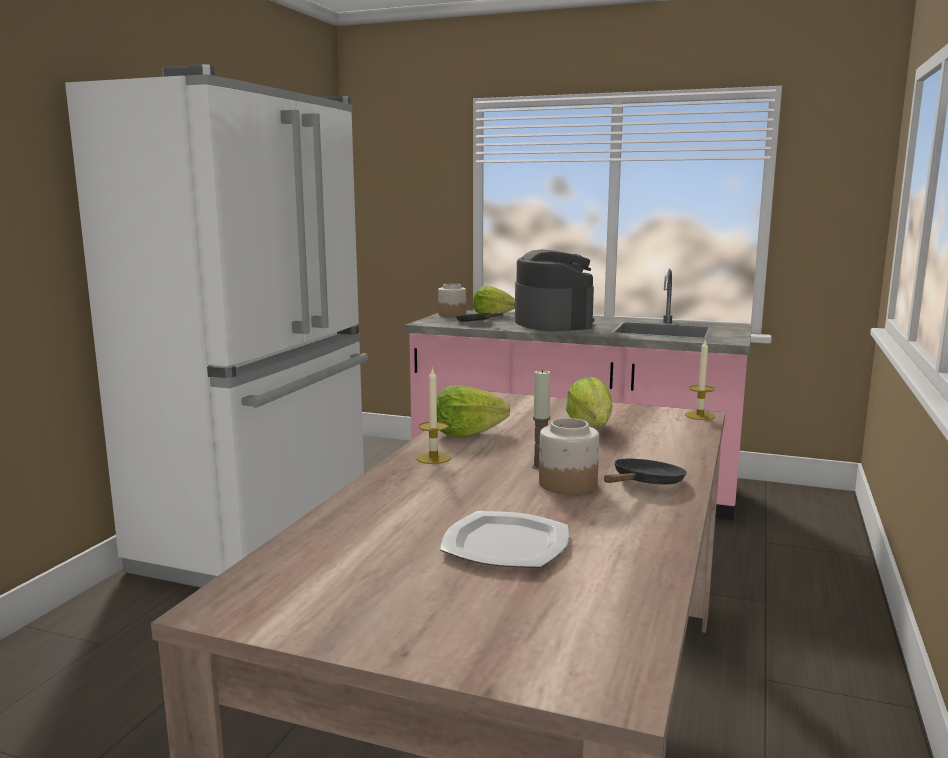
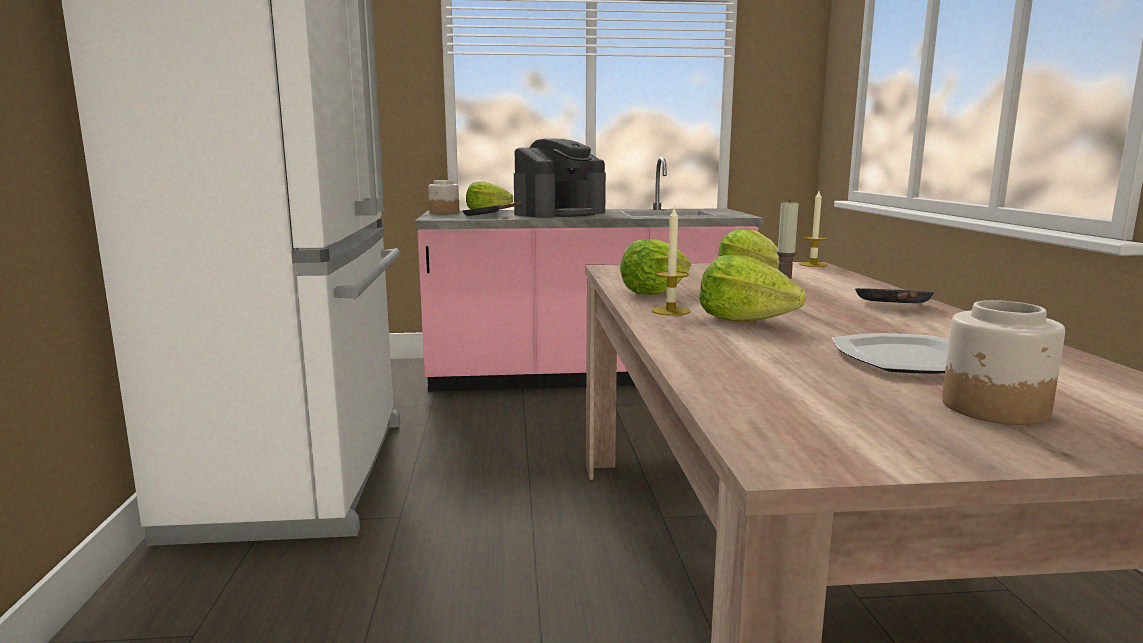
camera: 25 degrees left, 0 degrees up
(471, 478) = (744, 320): none -> lettuce
(552, 323) = (559, 213): coffee machine -> coffee machine turned 90 degrees clockwise
(567, 484) = (837, 314): jar -> jar (995, 408)

